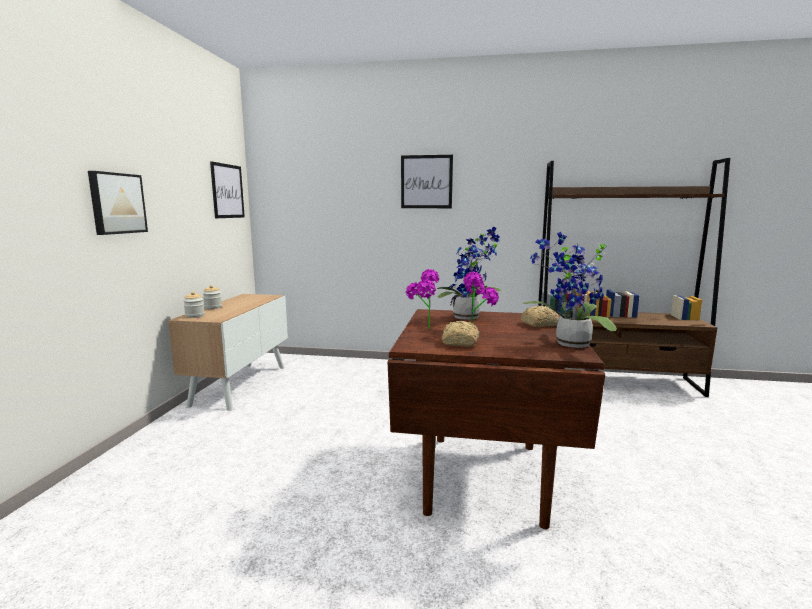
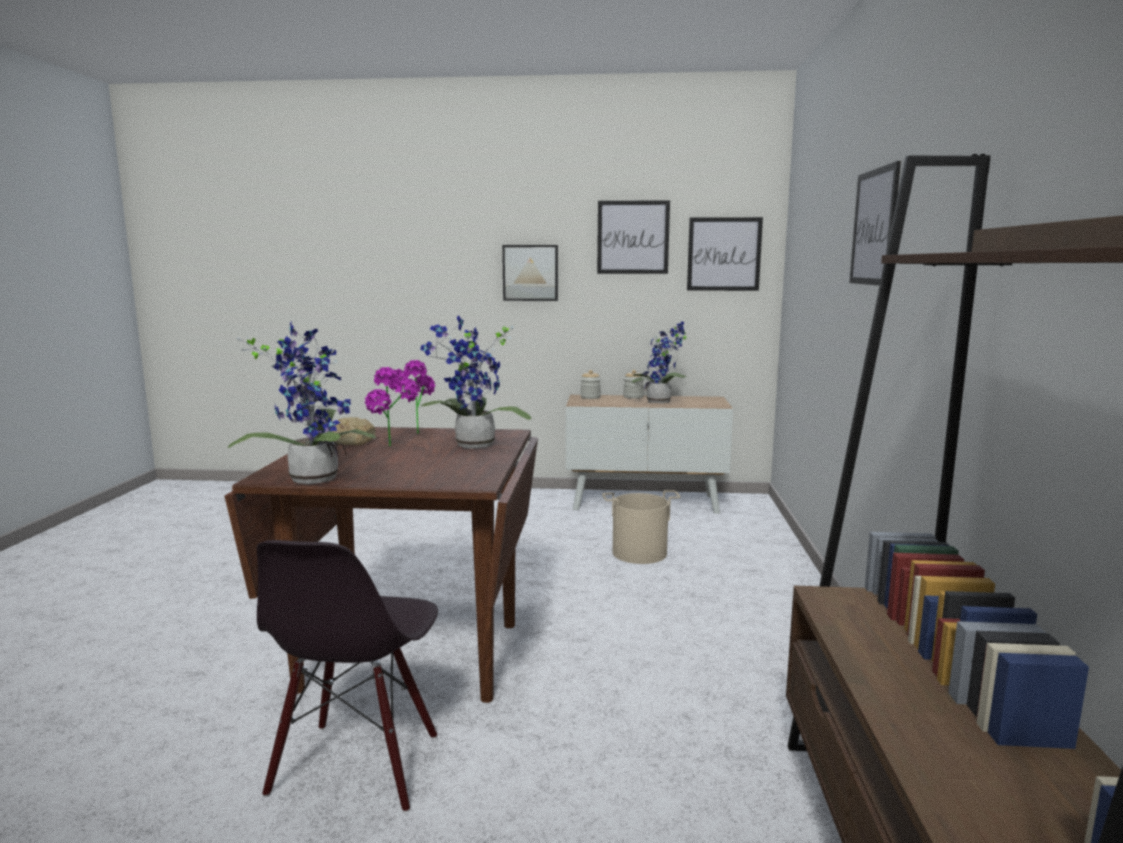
camera: 85 degrees right, 0 degrees up
(183, 173) = (633, 237): none -> picture
(244, 303) = (661, 402): none -> potted plant
(339, 394) = (639, 553): none -> beige bucket
(538, 324) = (425, 472): bread -> none
(611, 487) = (357, 766): none -> black chair

